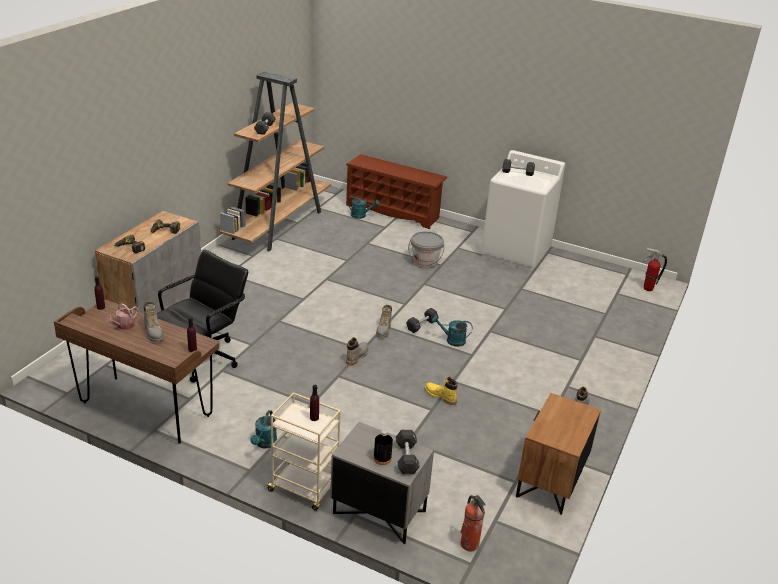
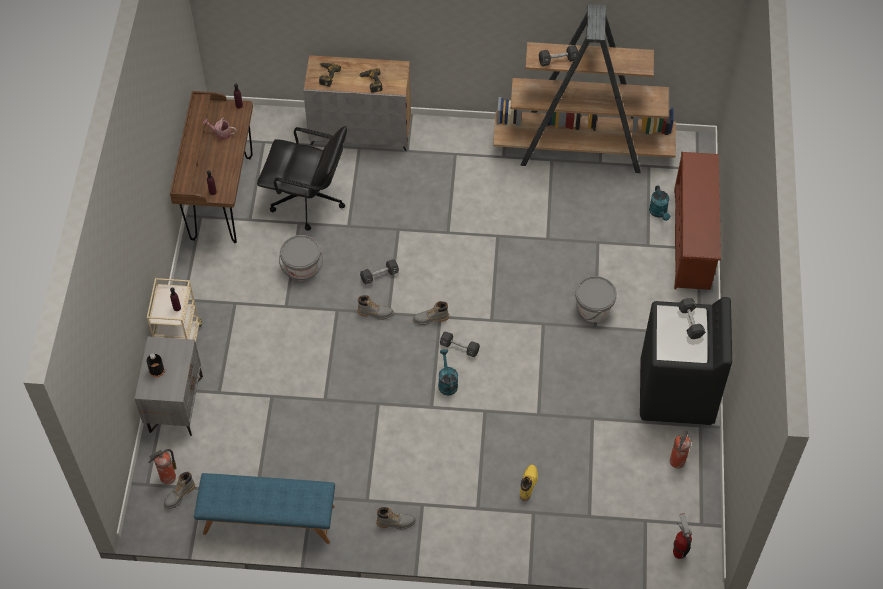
camera: 70 degrees right, 25 degrees up
(154, 333) = (221, 157): grey boot -> grey boot (179, 495)
(264, 444) = (219, 295): turquoise watering can -> none
(275, 382) = (302, 268): none -> grey bucket
(406, 458) = (164, 386): black dumbbell -> black dumbbell (379, 275)
(440, 396) = (348, 400): yellow boot -> yellow boot (528, 484)
(516, 252) = (676, 392): white washing machine -> black washing machine
(551, 482) = (268, 520): brown nightstand -> blue bench
(573, 268) = (677, 462): none -> fire extinguisher

